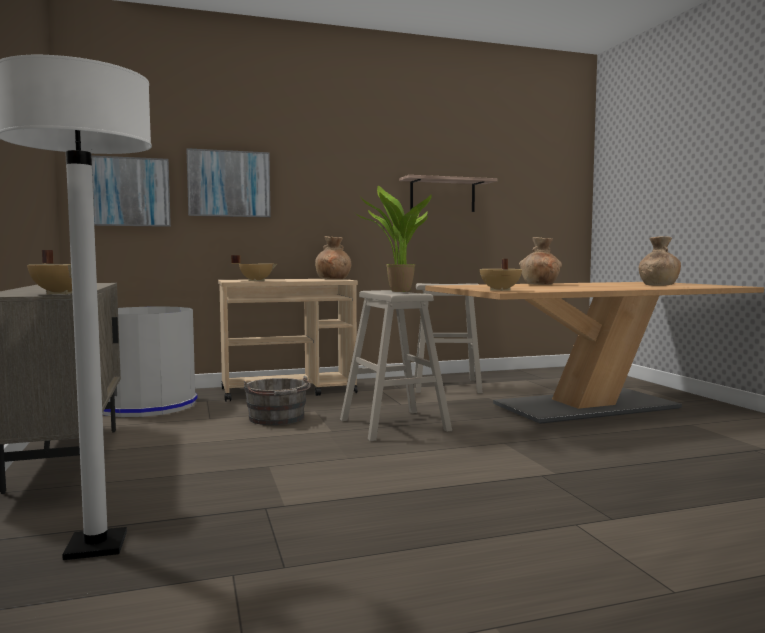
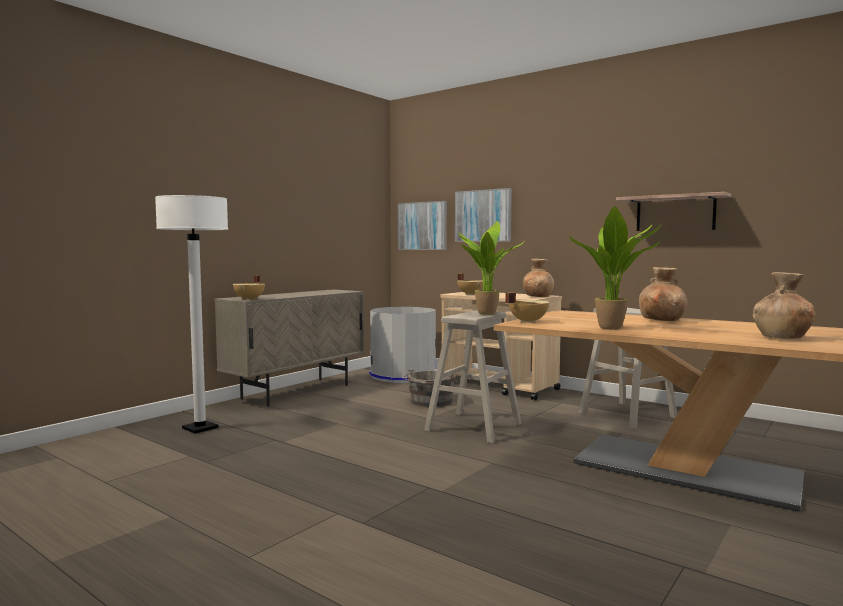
camera: 55 degrees right, 0 degrees up
(575, 289) = (614, 329): none -> potted plant

